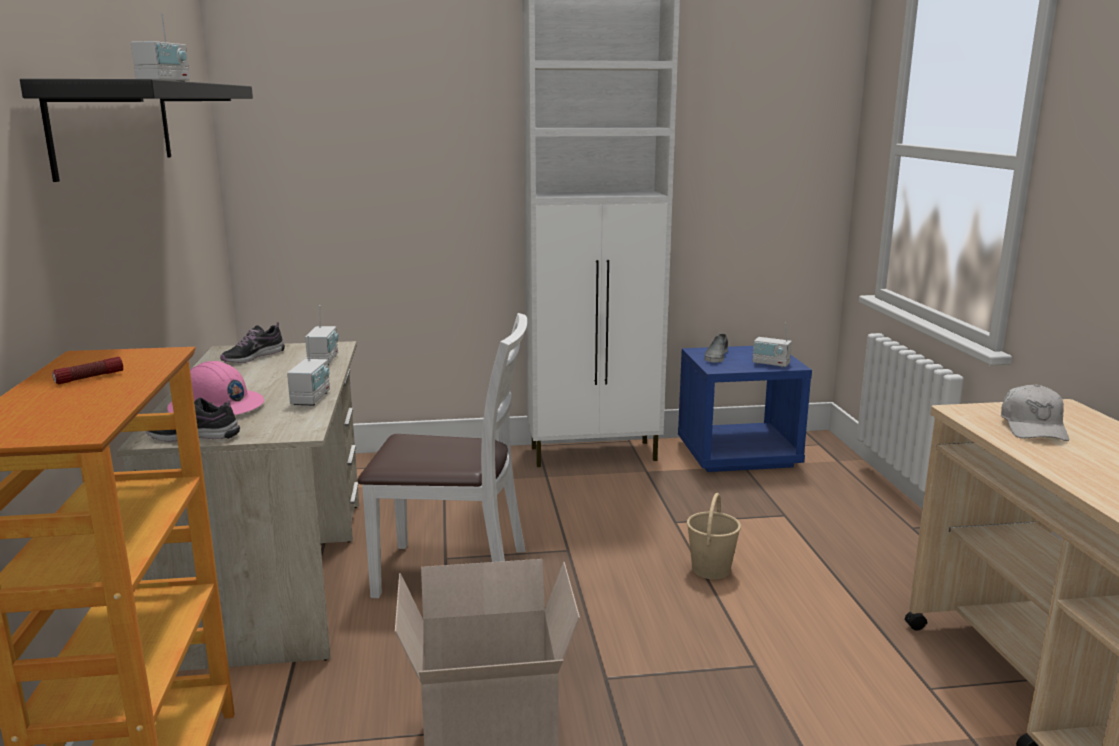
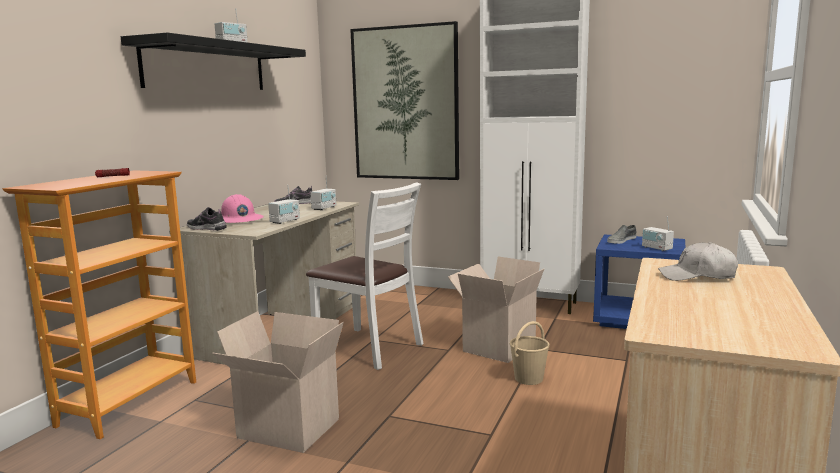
camera: 30 degrees right, 5 degrees down
(379, 170) = (405, 103): none -> picture
(624, 529) = (498, 346): none -> cardboard box
(1033, 427) = (697, 276): white cap -> white cap turned 60 degrees clockwise

